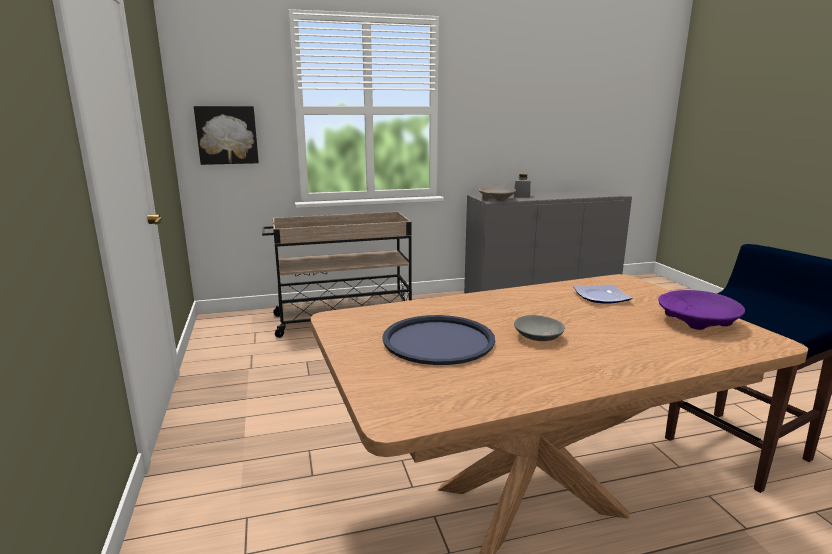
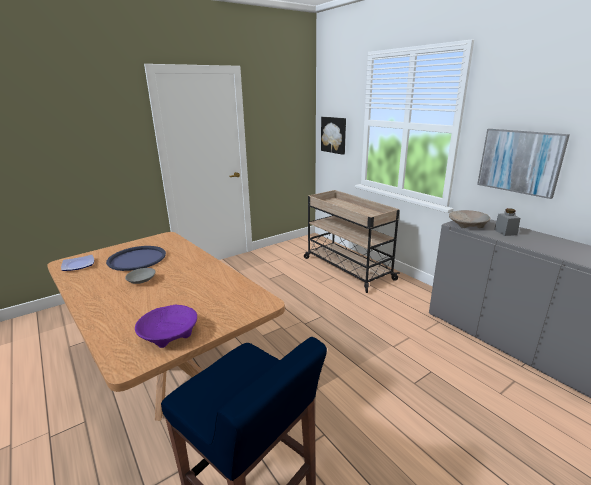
camera: 70 degrees right, 5 degrees up
(498, 134) = (519, 161): none -> picture
(600, 297) = (217, 295): plate -> plate (79, 265)

